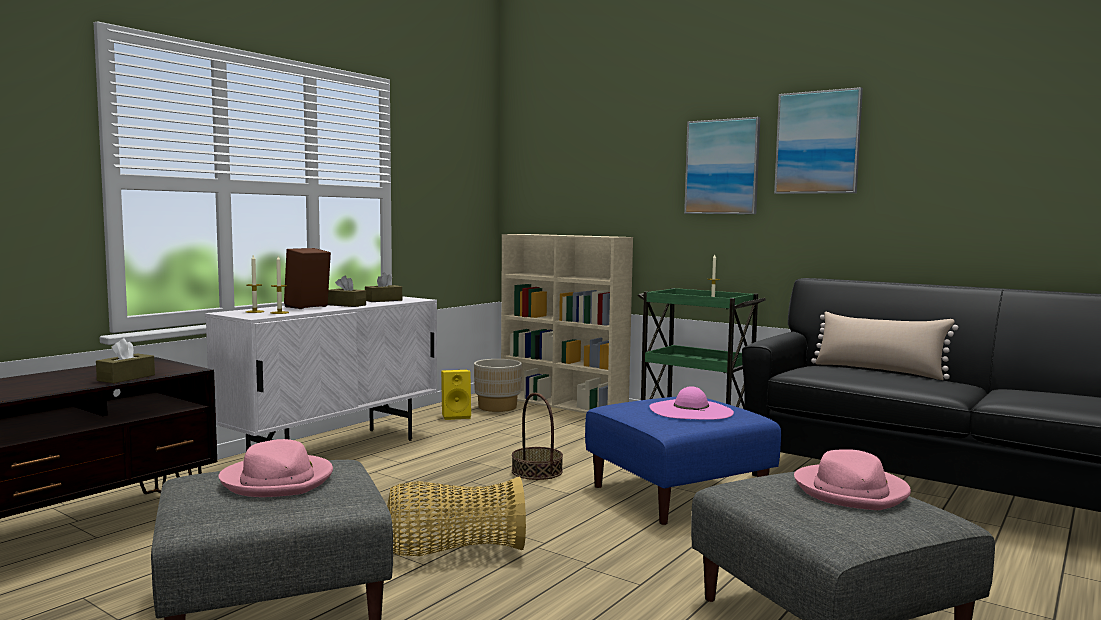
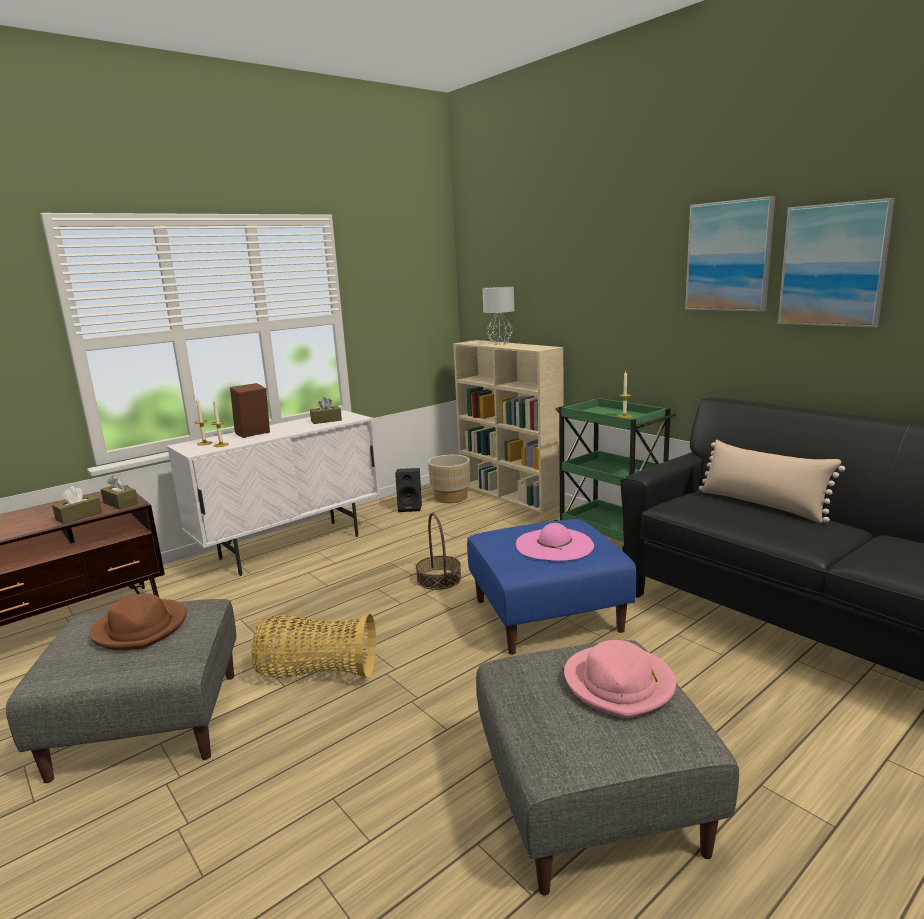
camera: 15 degrees right, 10 degrees up
(278, 480) = (141, 628): pink hat -> brown hat
(346, 305) = (287, 430): brown tissue box -> brown tissue box (120, 503)
(456, 416) = (411, 507): yellow speaker -> black speaker
(558, 234) = (500, 344): none -> grey table lamp
(722, 167) = (639, 280): picture -> picture (833, 265)

